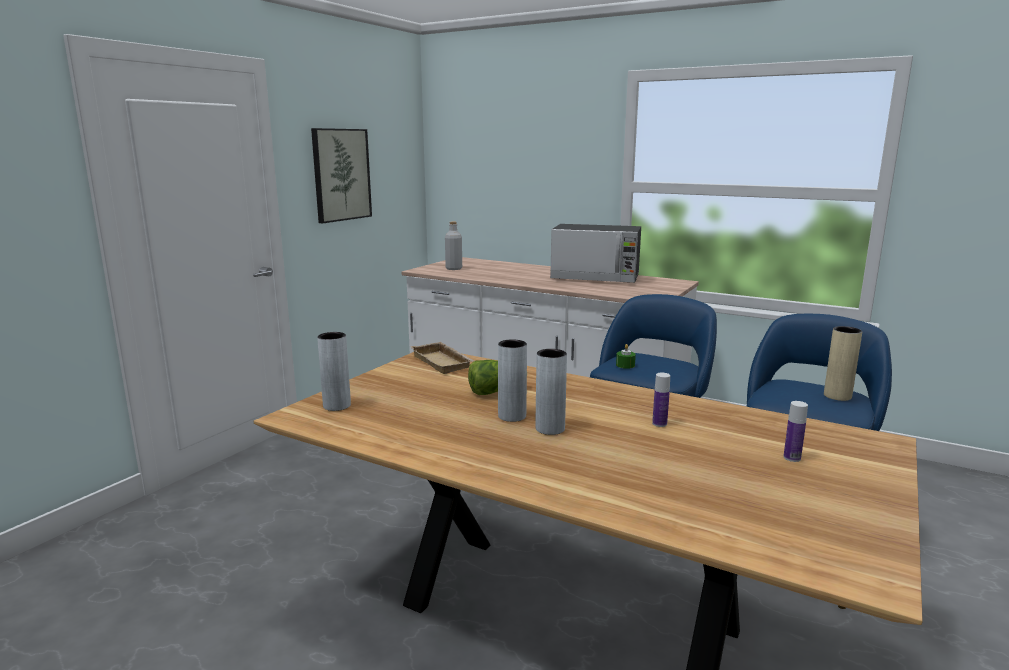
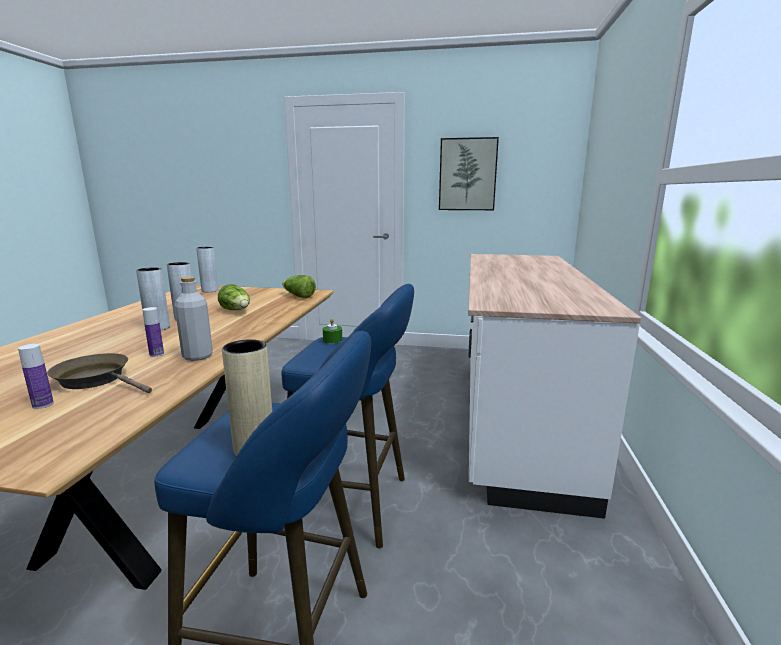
camera: 70 degrees right, 0 degrees up
(444, 362) = (298, 296): beige tray -> lettuce
(454, 268) = (503, 258): grey bottle -> grey bottle (197, 356)
(595, 278) = (553, 285): microwave -> none
(731, 443) = (97, 379): none -> brown frying pan

